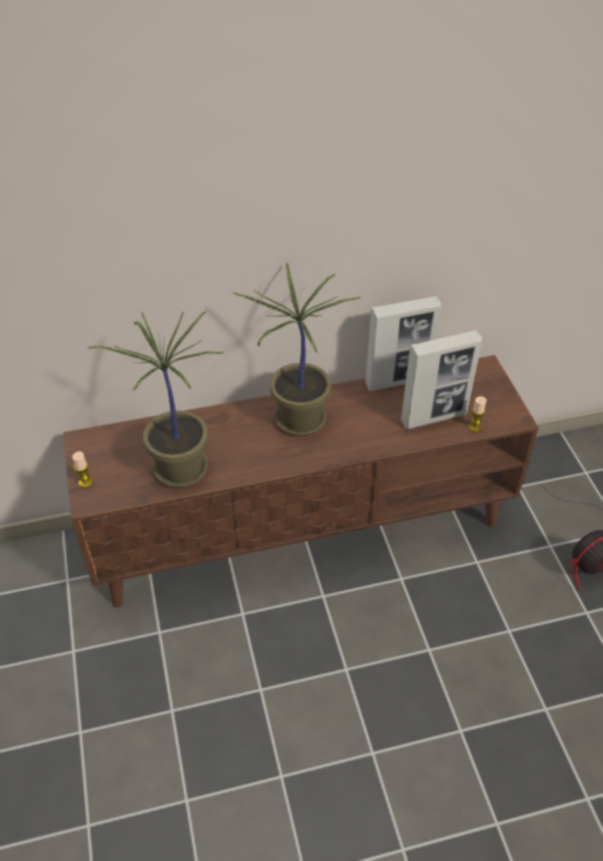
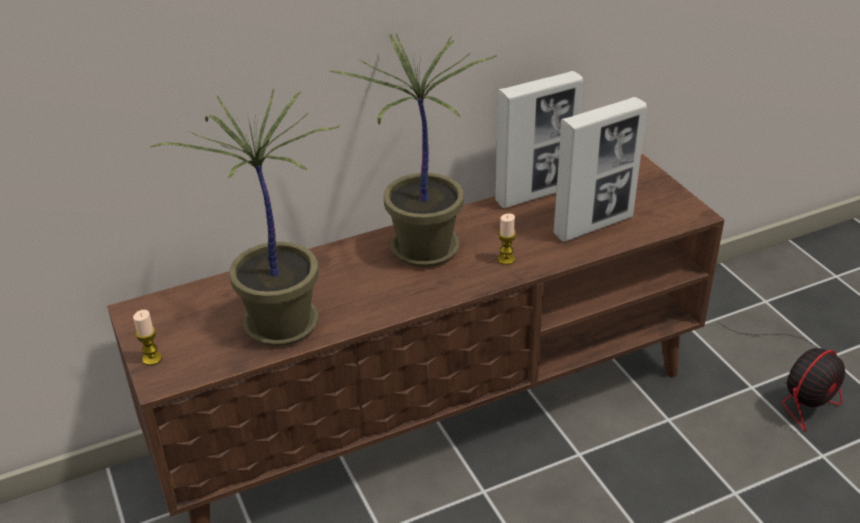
camera: 10 degrees left, 10 degrees down
(474, 427) = (647, 229): candle -> candle (506, 259)

